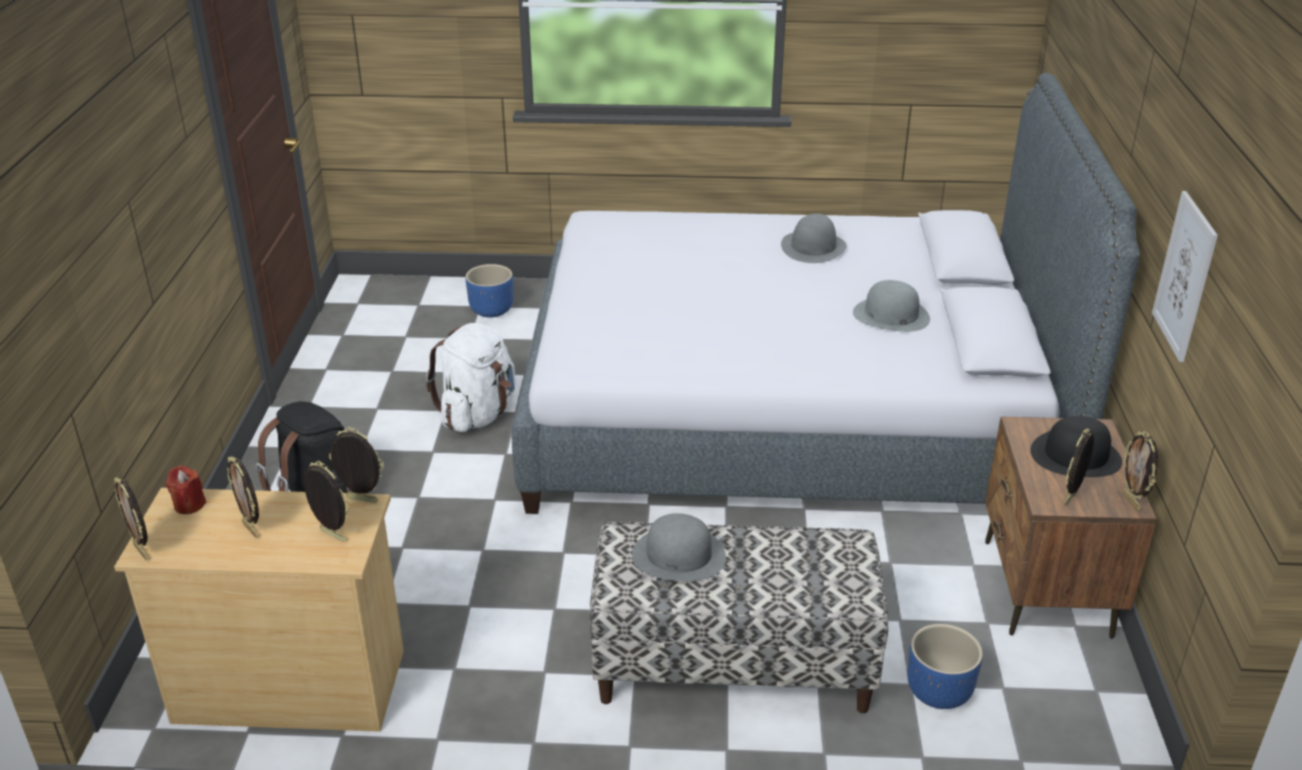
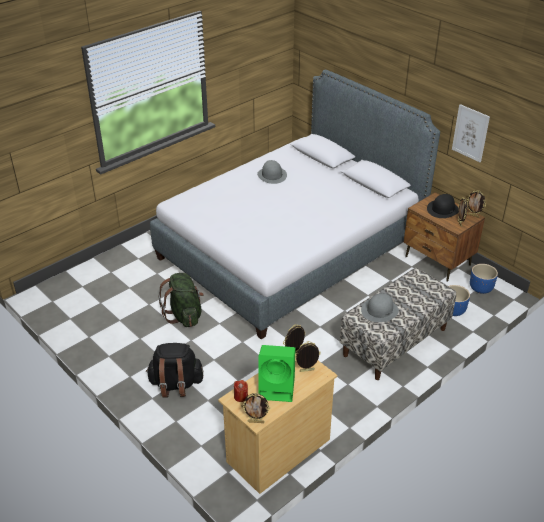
camera: 45 degrees left, 5 degrees up
(251, 529) = (278, 388): picture frame -> green speaker
(478, 414) = (184, 315): white backpack -> green backpack
(492, 310) = (119, 271): blue planter -> blue planter (480, 288)
(890, 315) = (334, 189): grey hat -> none

